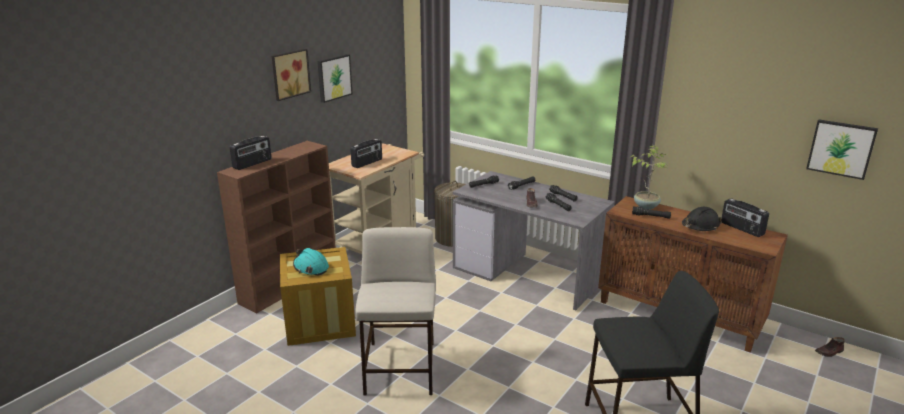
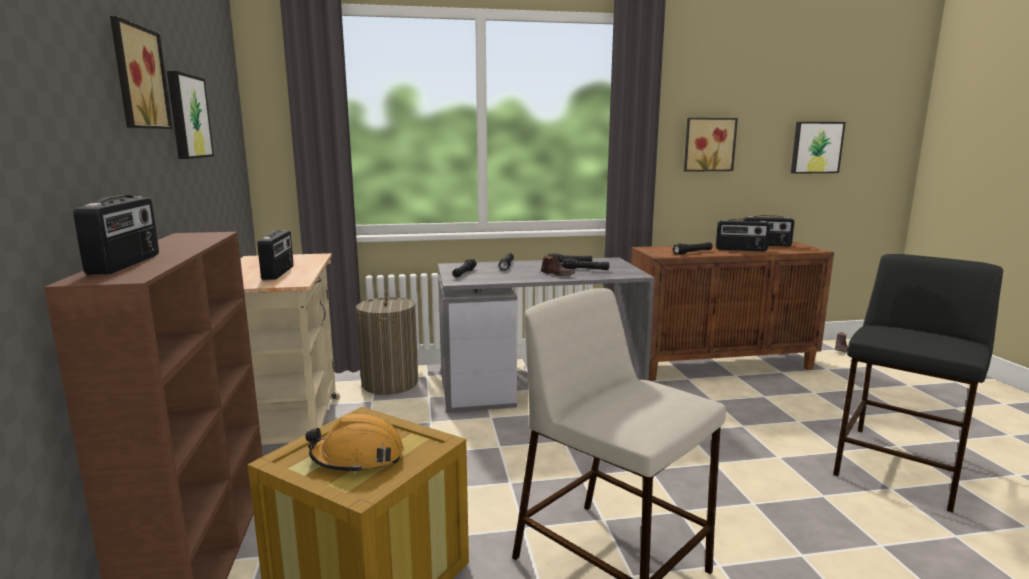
camera: 45 degrees left, 10 degrees down
(311, 268) = (358, 458): turquoise hard hat -> orange hard hat
(646, 206) = (667, 248): potted plant -> none
(700, 226) = (741, 249): black hard hat -> radio
(718, 125) = (708, 144): none -> picture

